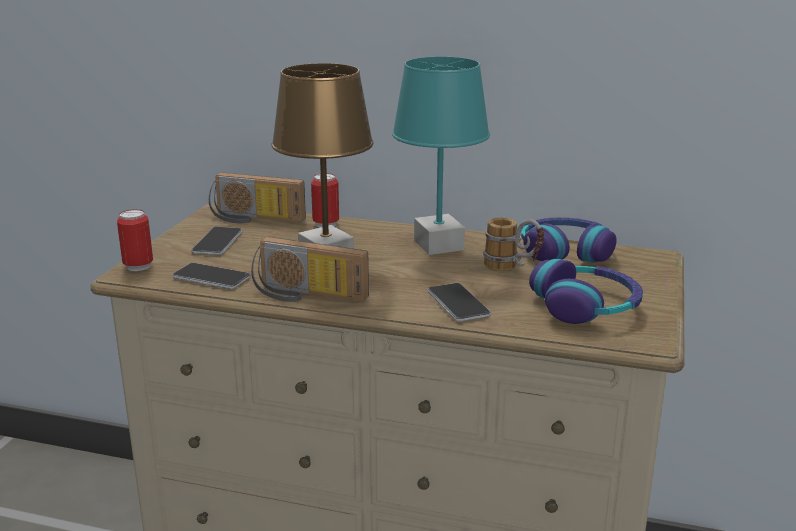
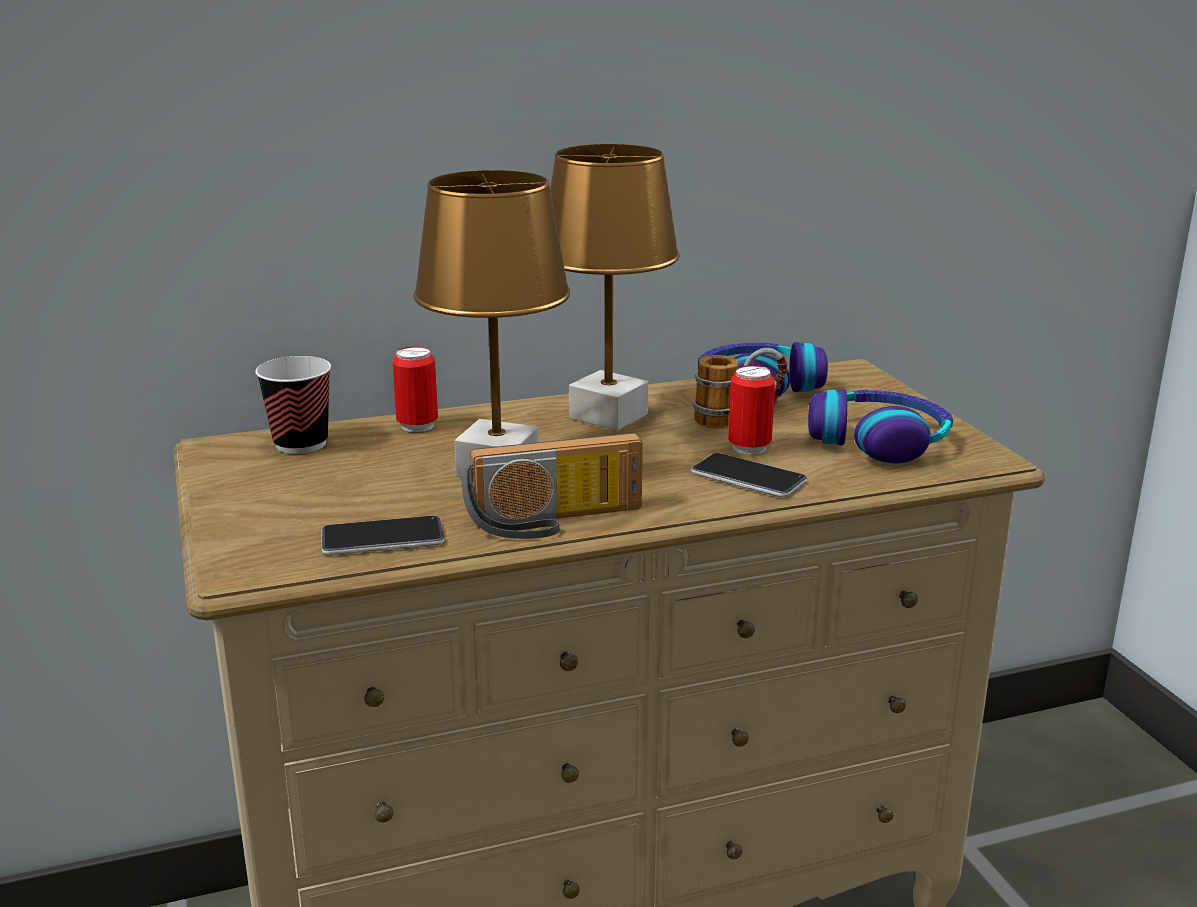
camera: 35 degrees left, 0 degrees up
(138, 266) = (237, 556): can -> can (749, 448)
(217, 242) = (302, 489): phone -> none
(254, 219) = (301, 444): radio -> cup
(439, 245) = (610, 416): turquoise table lamp -> brown table lamp

